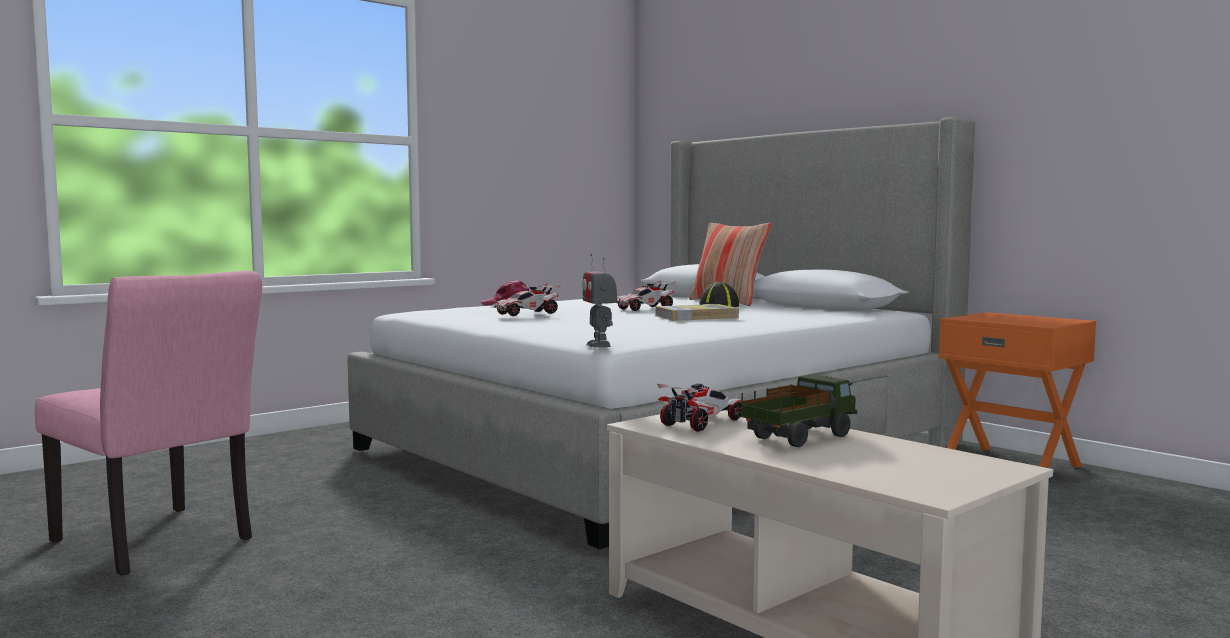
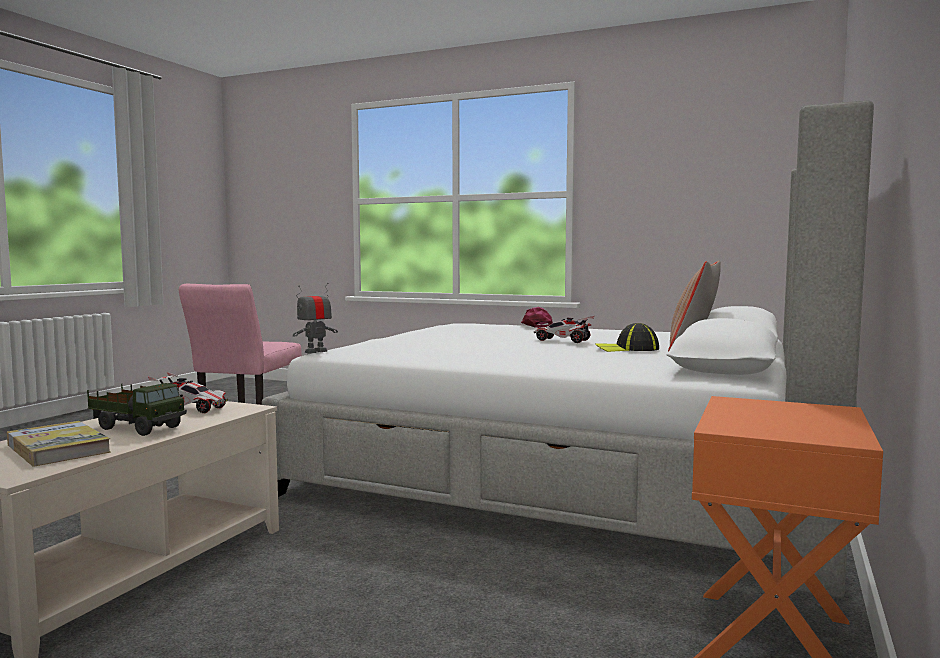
camera: 65 degrees right, 0 degrees up
(527, 314) = (466, 331): toy car -> none
(696, 317) = (528, 350): book -> book (58, 448)

